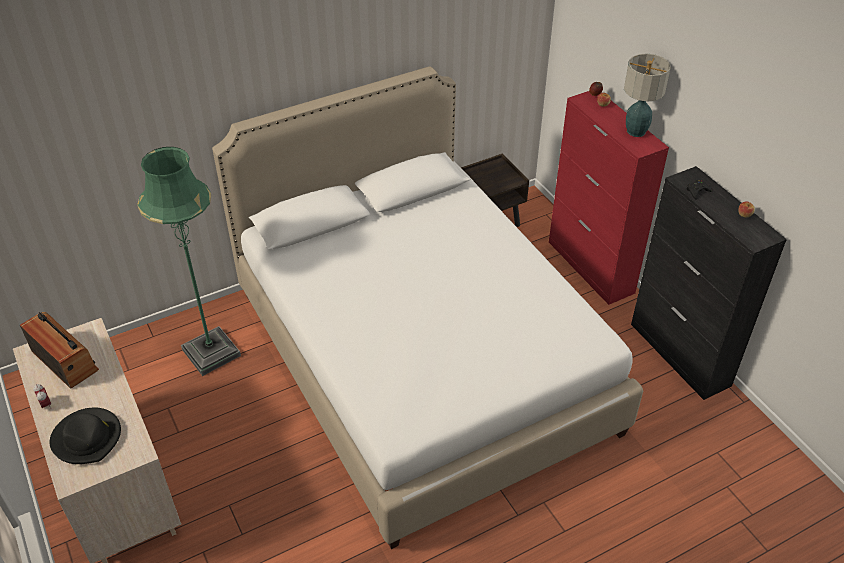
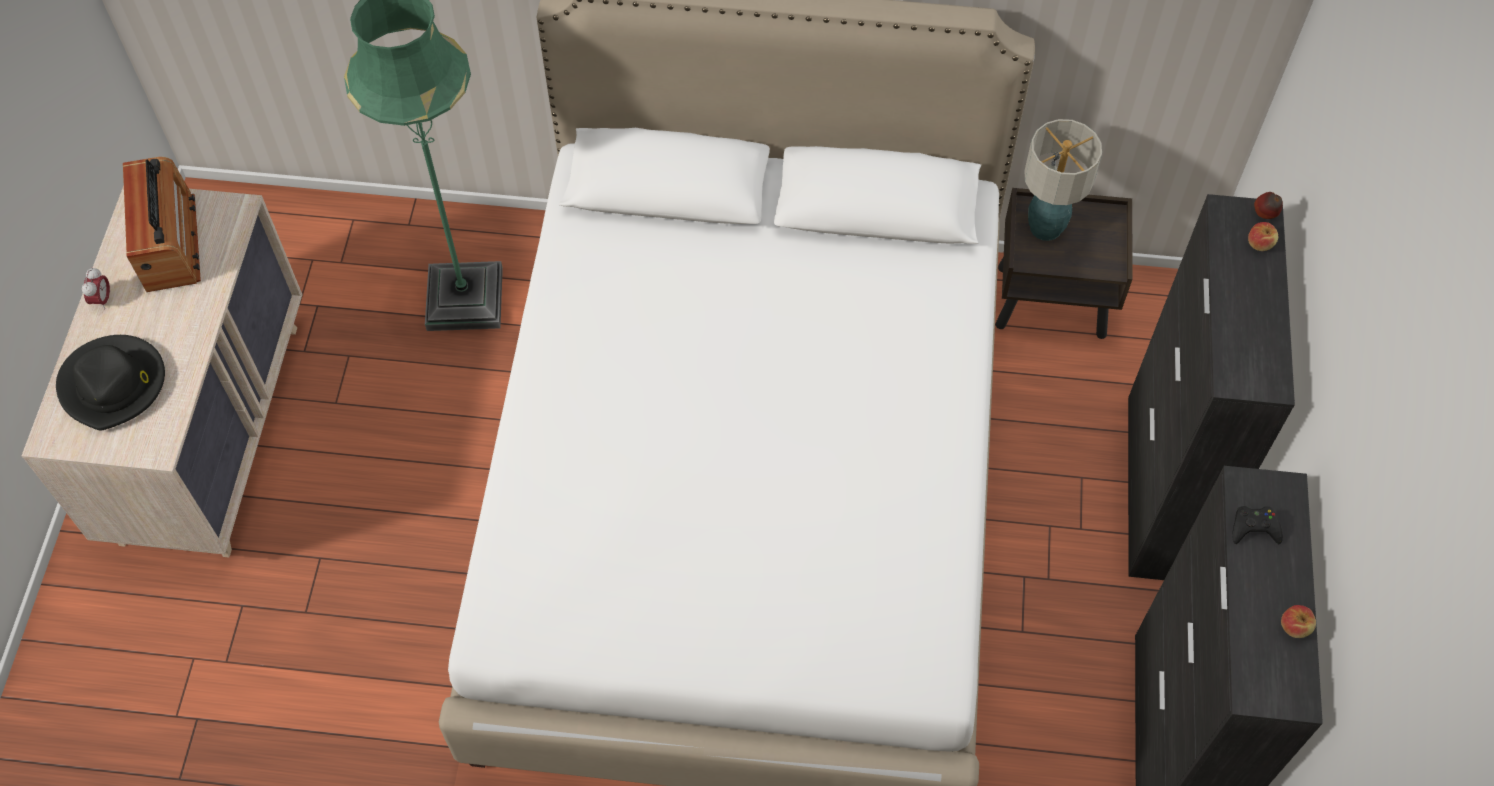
camera: 35 degrees right, 15 degrees up
(590, 267) = (1159, 488): red cabinet -> black cabinet
(636, 131) = (1265, 338): table lamp -> table lamp (1045, 228)

